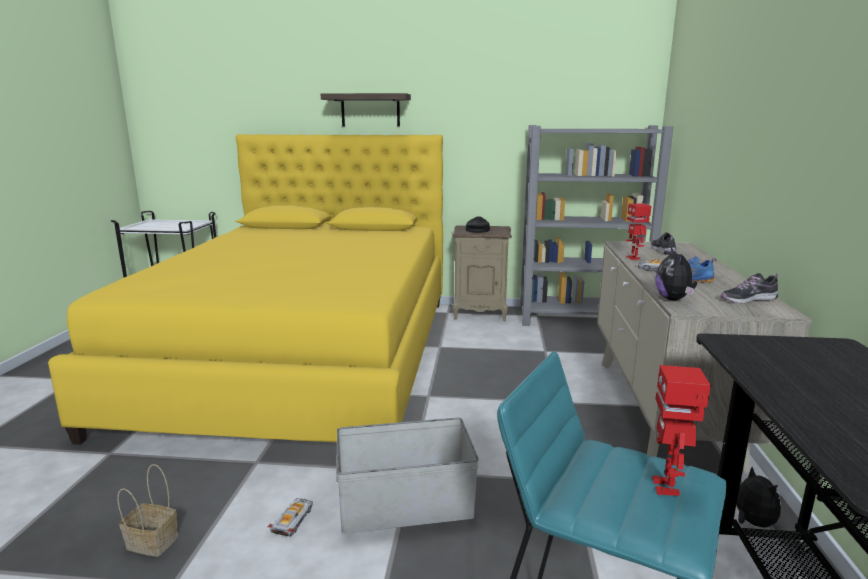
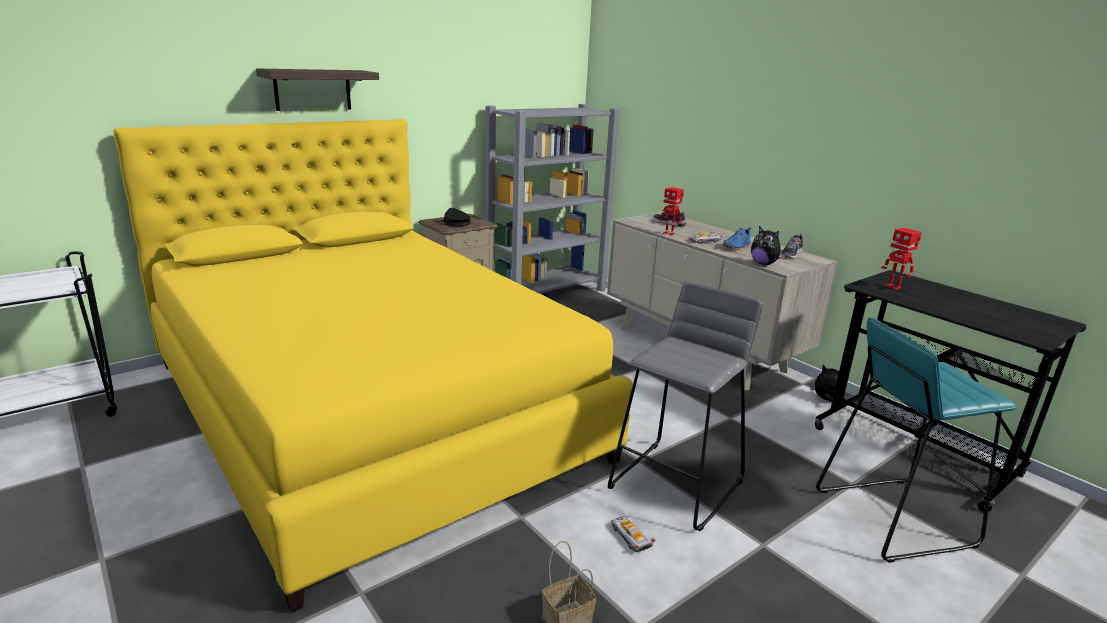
camera: 45 degrees left, 5 degrees up
(406, 506) = (677, 484): grey storage box -> grey stool
(667, 487) = (949, 375): toy robot -> toy robot (893, 287)

